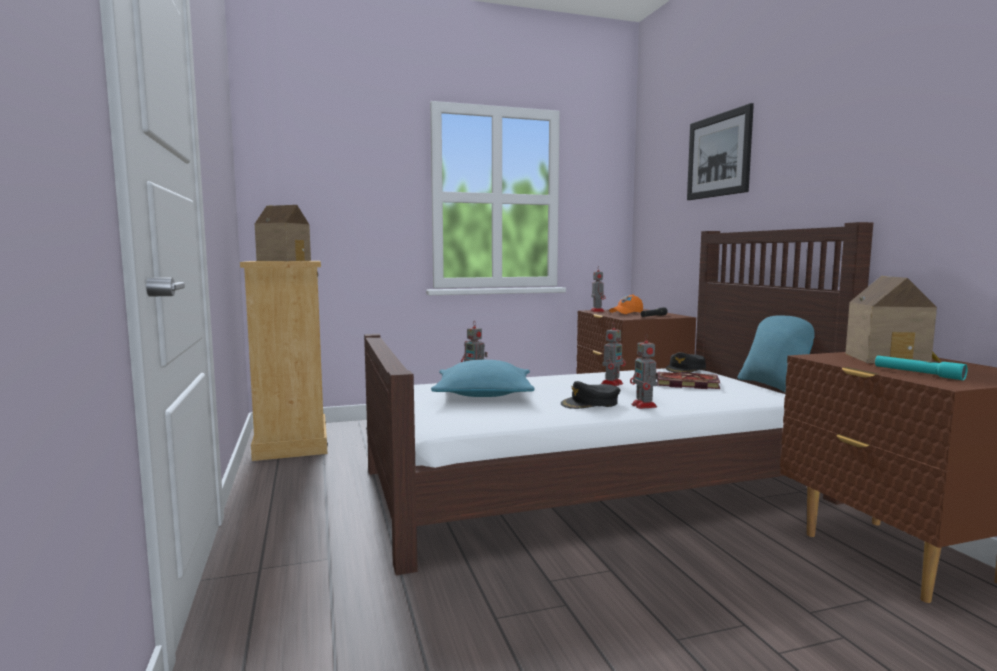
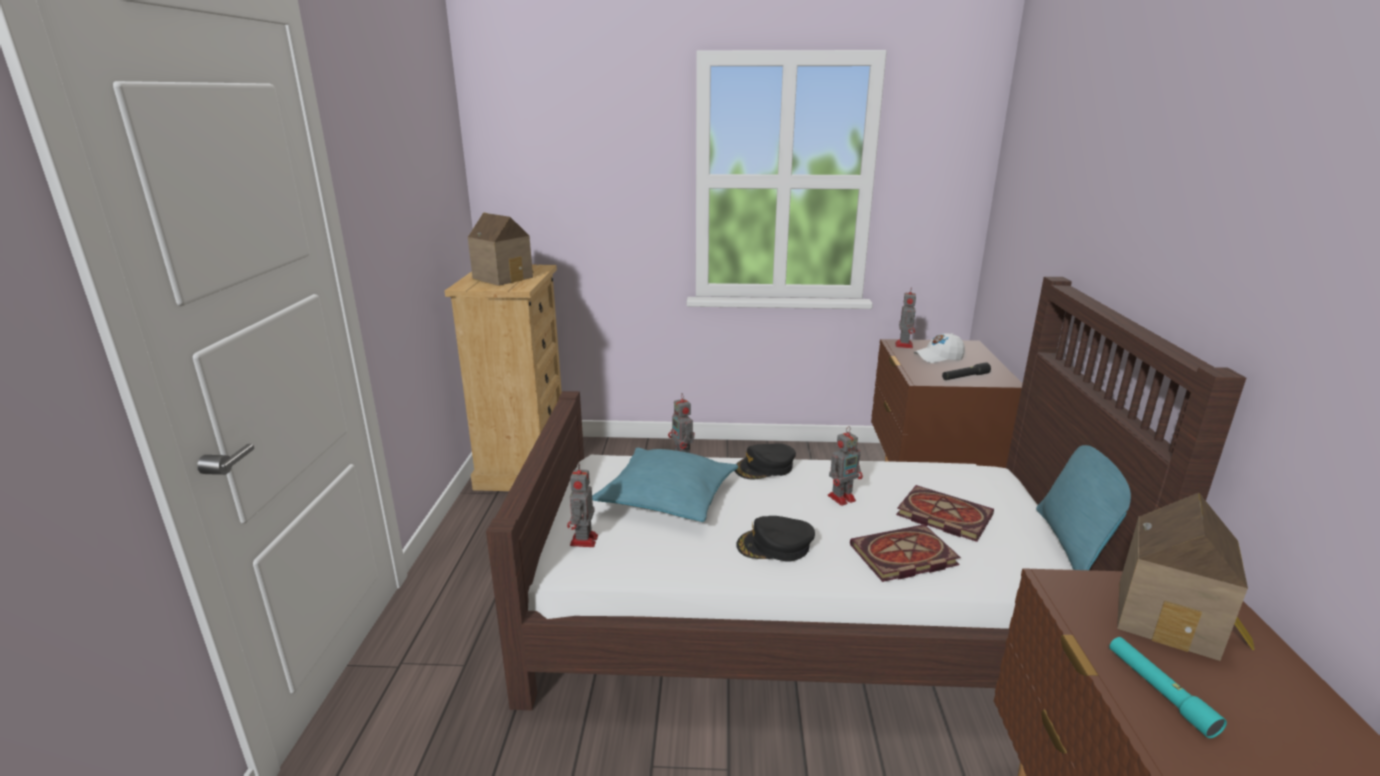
camera: 20 degrees right, 15 degrees up
(626, 313) = (938, 358): orange cap -> white cap
(644, 406) = (837, 567): toy robot -> toy robot (583, 541)
(681, 398) = (902, 557): none -> book
(686, 369) = (975, 473): black cap -> black cap (765, 467)
(718, 155) = (1092, 162): picture -> none

